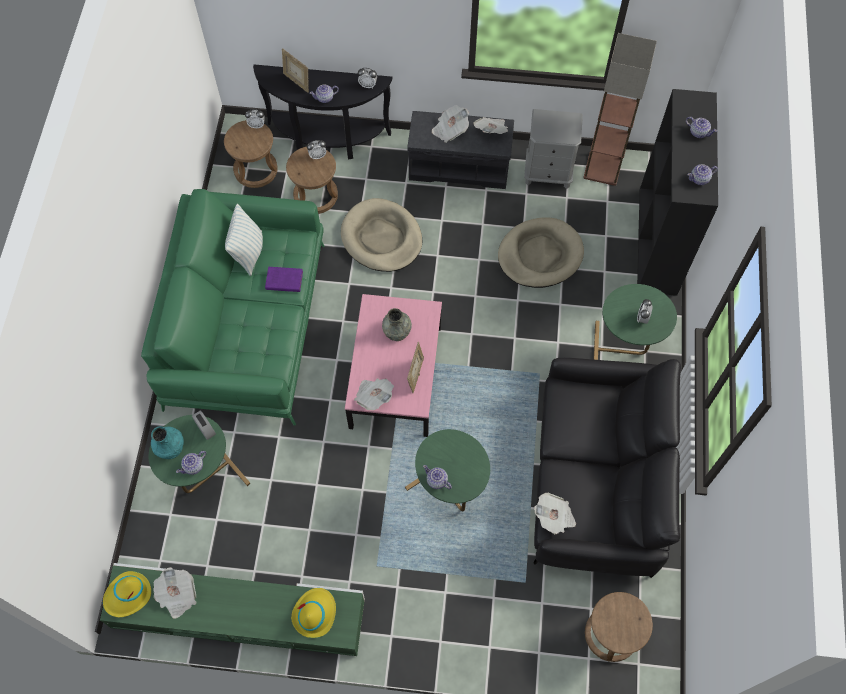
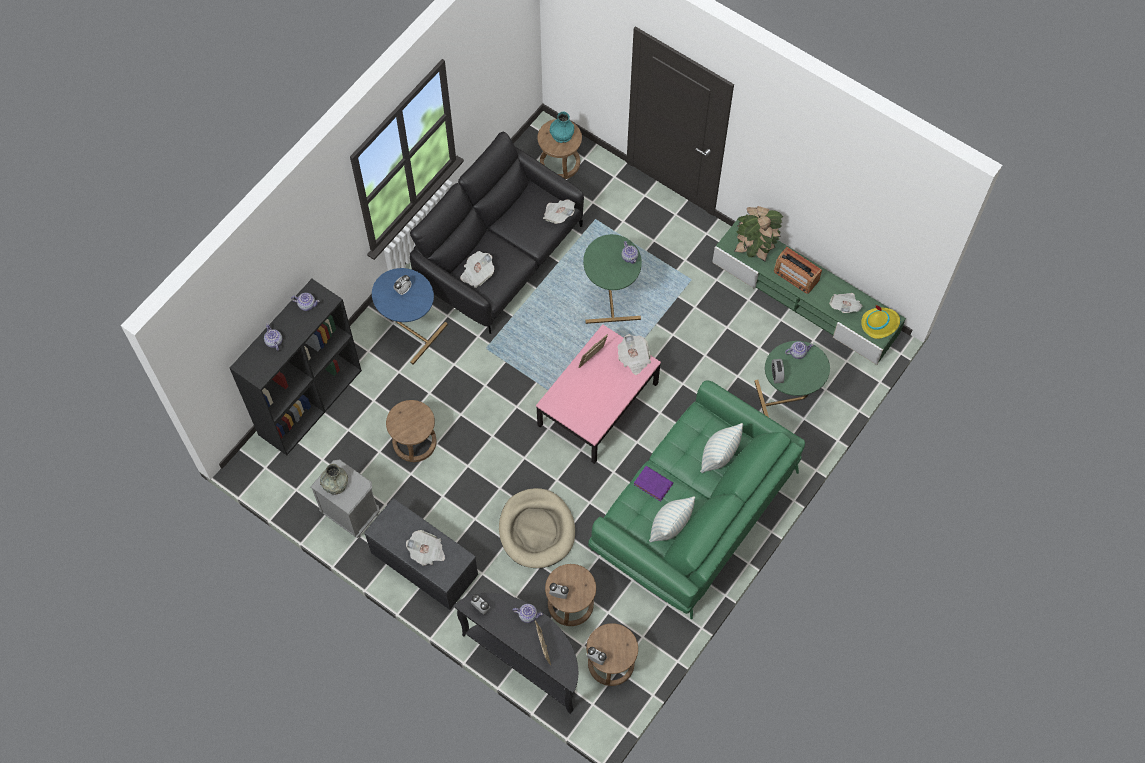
camera: 150 degrees left, 0 degrees up
(170, 446) = (809, 375): turquoise vase -> turquoise vase (562, 135)
(234, 338) = (718, 456): none -> pillow
(250, 604) = (796, 276): none -> radio
(314, 613) = (754, 249): yellow hat -> potted plant
(396, 330) = (585, 400): grey vase -> grey vase (335, 484)
(491, 131) = (392, 531): newspaper -> newspaper (477, 274)
(540, 255) = (415, 442): beige dog bed -> brown stool
(603, 168) = (301, 491): floor lamp -> none
(622, 352) = (410, 330): green side table -> blue side table

